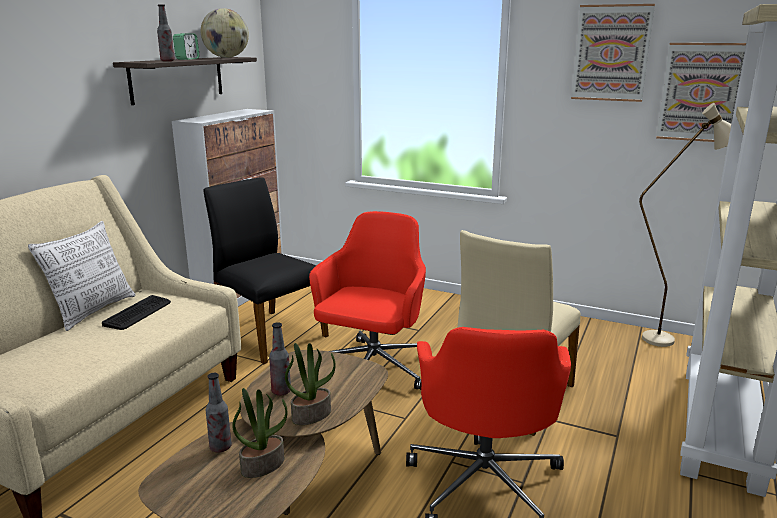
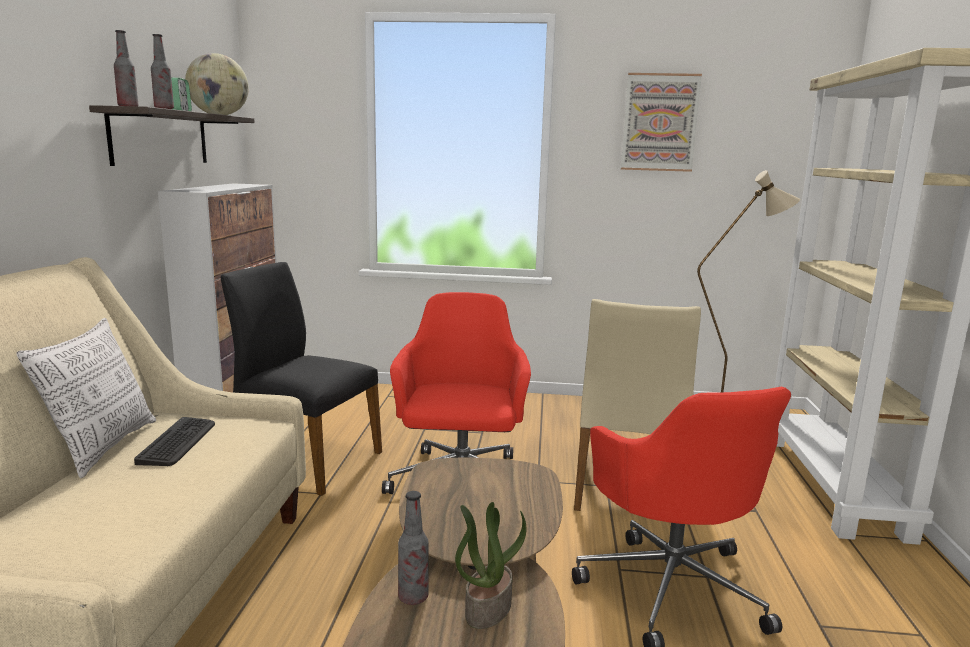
camera: 20 degrees left, 5 degrees down
(281, 391) = (448, 512): bottle -> bottle (128, 107)
(311, 414) = (510, 533): potted plant -> none
(701, 92) = (746, 162): picture -> none

